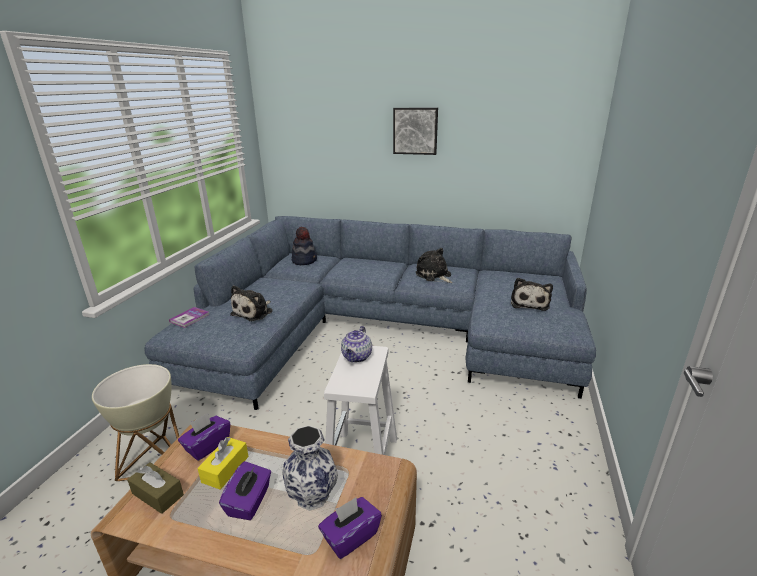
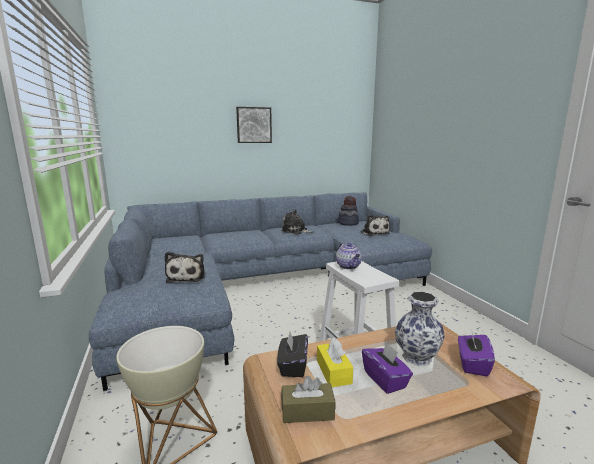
camera: 35 degrees left, 10 degrees down
(190, 318) = (123, 295): book -> none
(207, 446) = (293, 366): purple tissue box -> black tissue box
(304, 260) = (176, 239): hat -> hat (348, 223)

